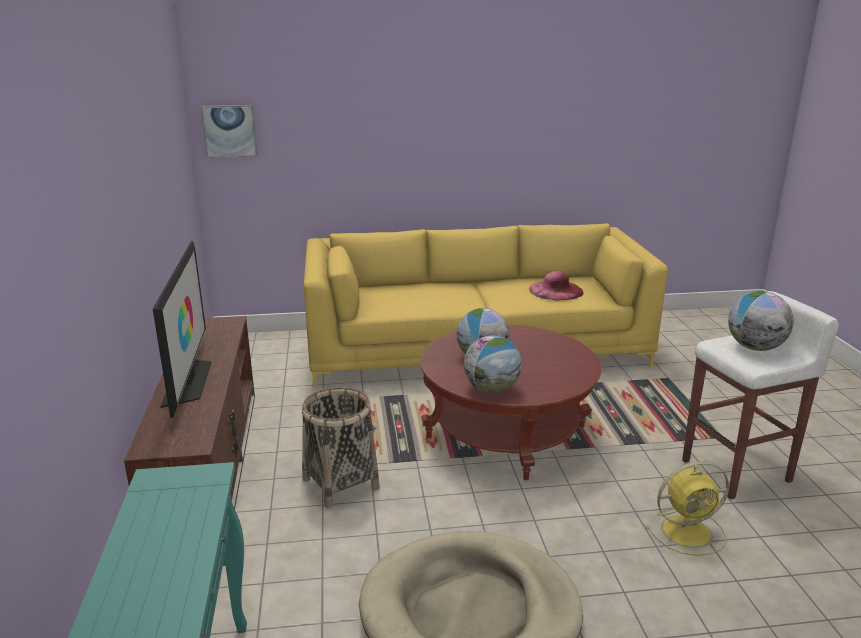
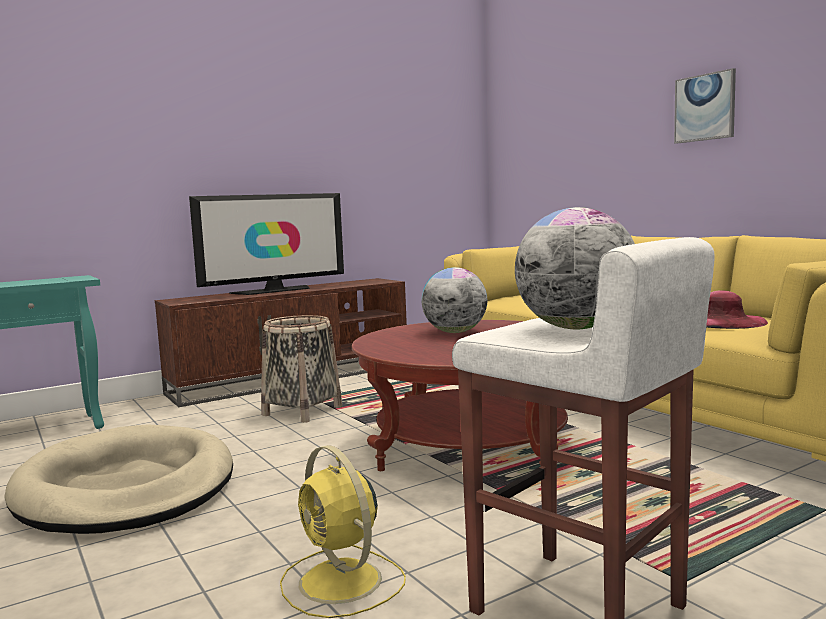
camera: 65 degrees right, 15 degrees down
(229, 131) = (509, 139): picture -> picture (705, 107)
(491, 389) = (382, 343): globe -> none

